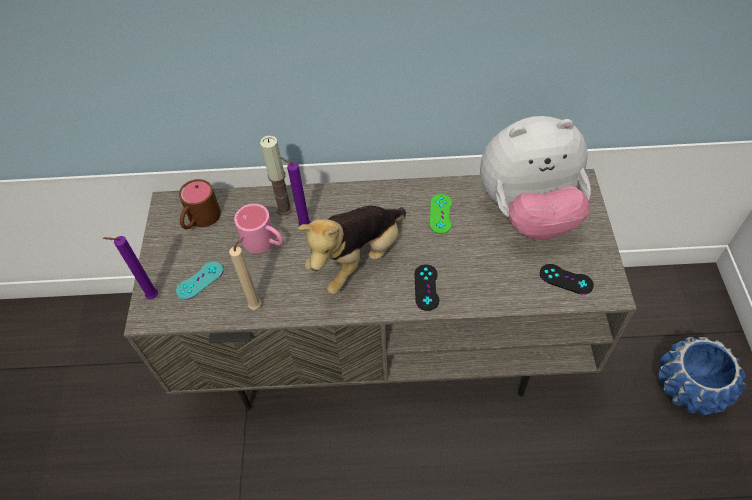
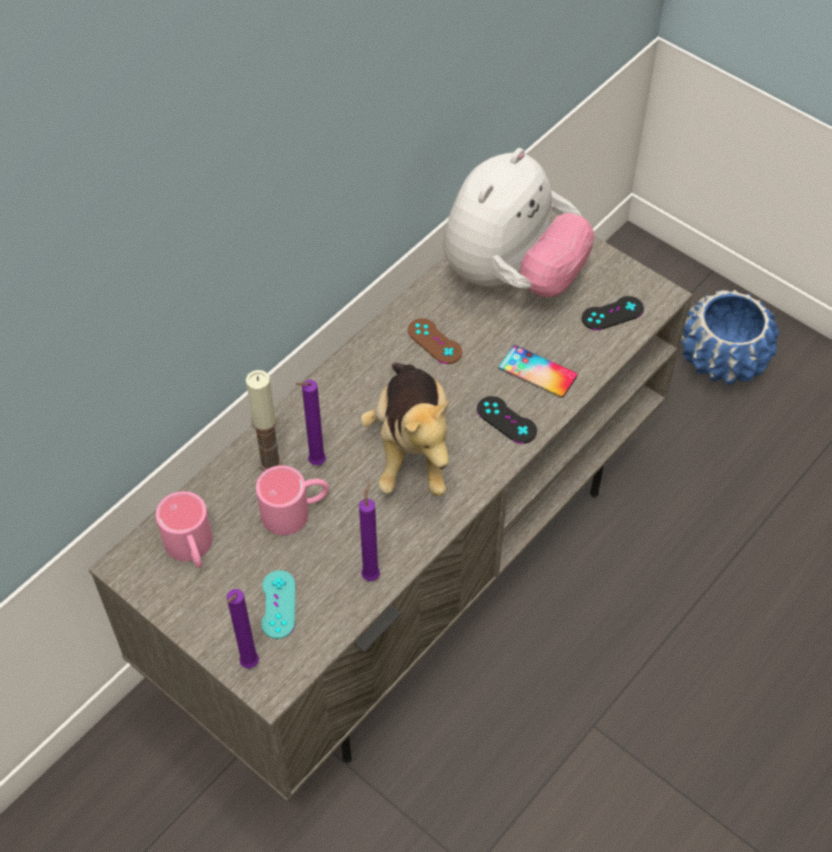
camera: 50 degrees left, 0 degrees up
(200, 220) = (191, 549): brown mug -> pink mug
(257, 305) = (371, 573): beige candle -> purple candle
(440, 214) = (434, 341): green game controller -> brown game controller
(478, 275) = (537, 371): none -> phone

